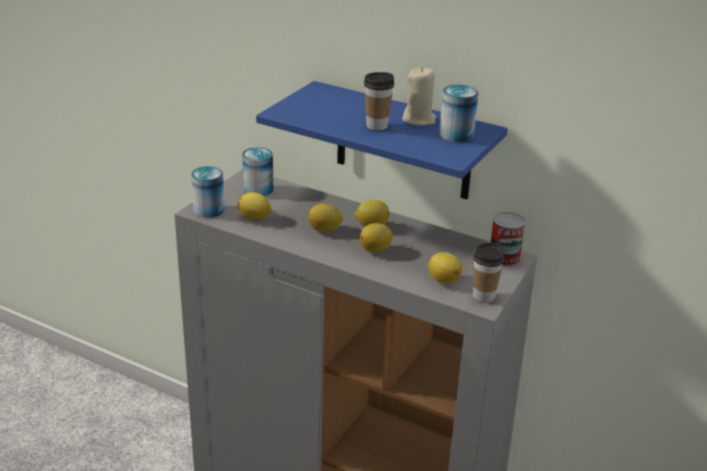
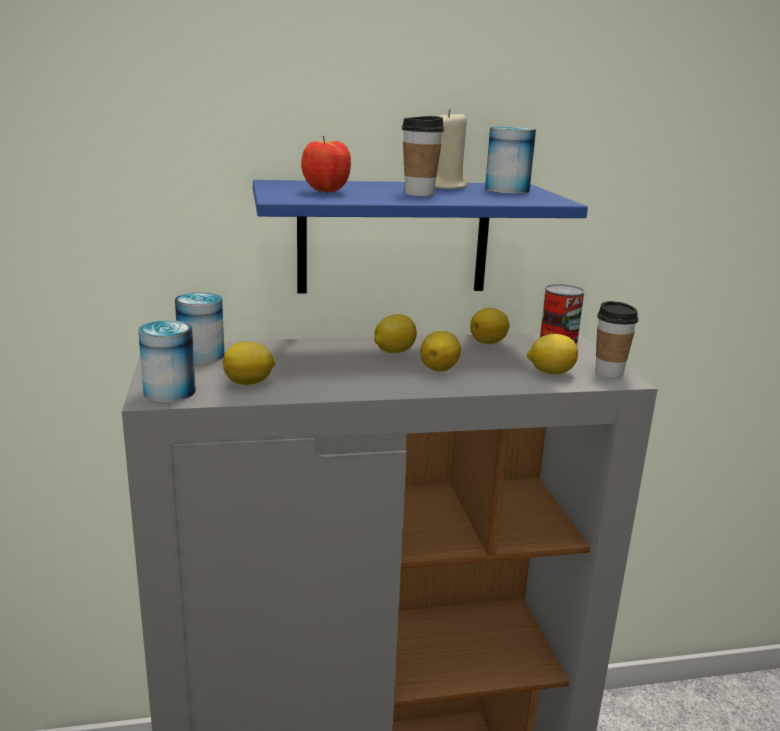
camera: 40 degrees left, 10 degrees down
(321, 109) = (325, 191): none -> apple
(325, 230) = (353, 369): lemon -> lemon (489, 343)

